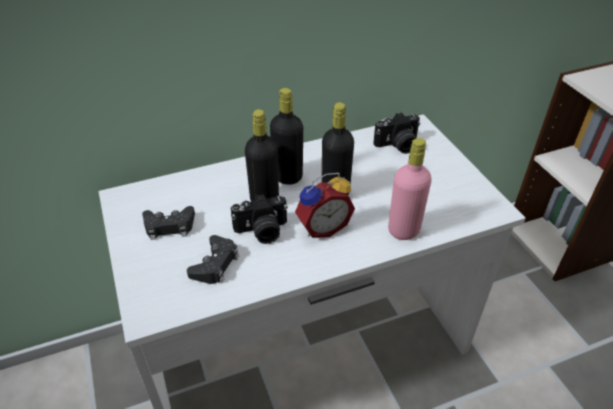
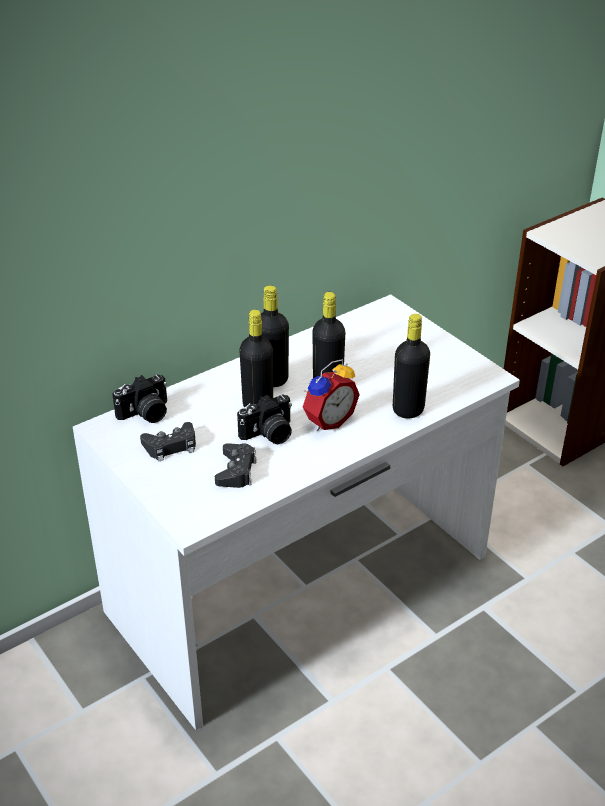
camera: 15 degrees left, 5 degrees down
(398, 145) = (375, 331): camera -> camera (146, 414)
(403, 230) = (408, 410): pink bottle -> black bottle

